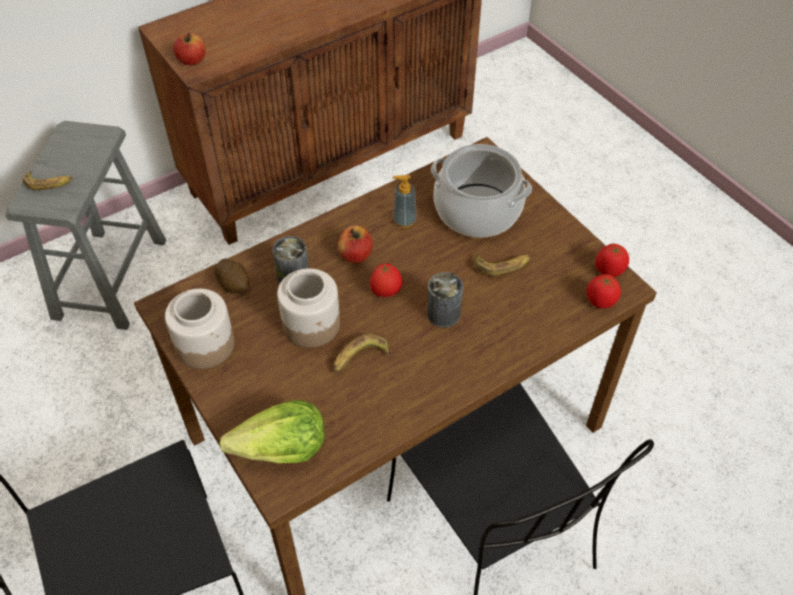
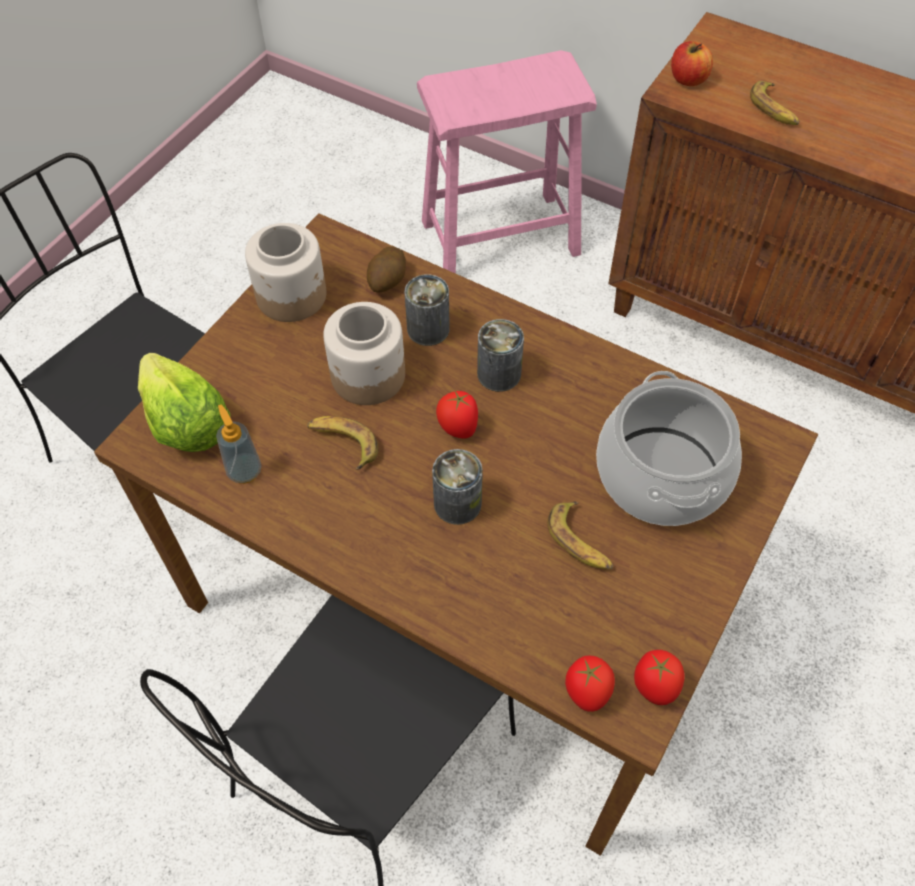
camera: 65 degrees right, 5 degrees up
(49, 183) = (475, 87): banana -> banana (774, 109)
(110, 278) = (500, 237): grey stool -> pink stool
(356, 255) = (499, 374): apple -> can
(404, 221) = (588, 400): soap dispenser -> soap dispenser (244, 471)

